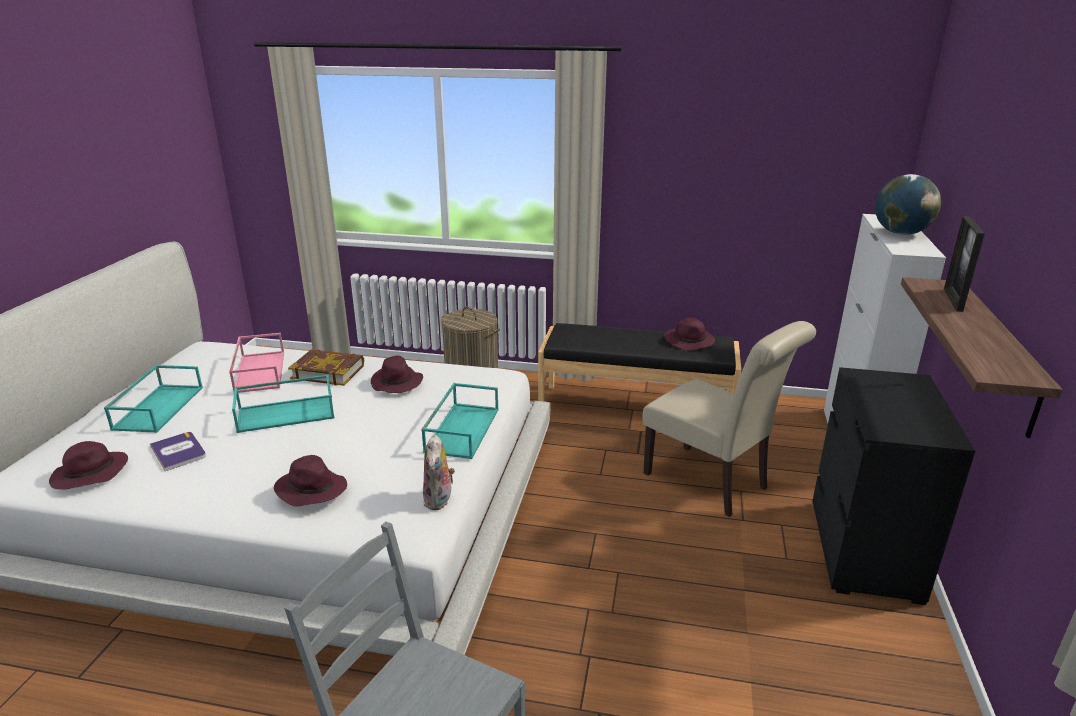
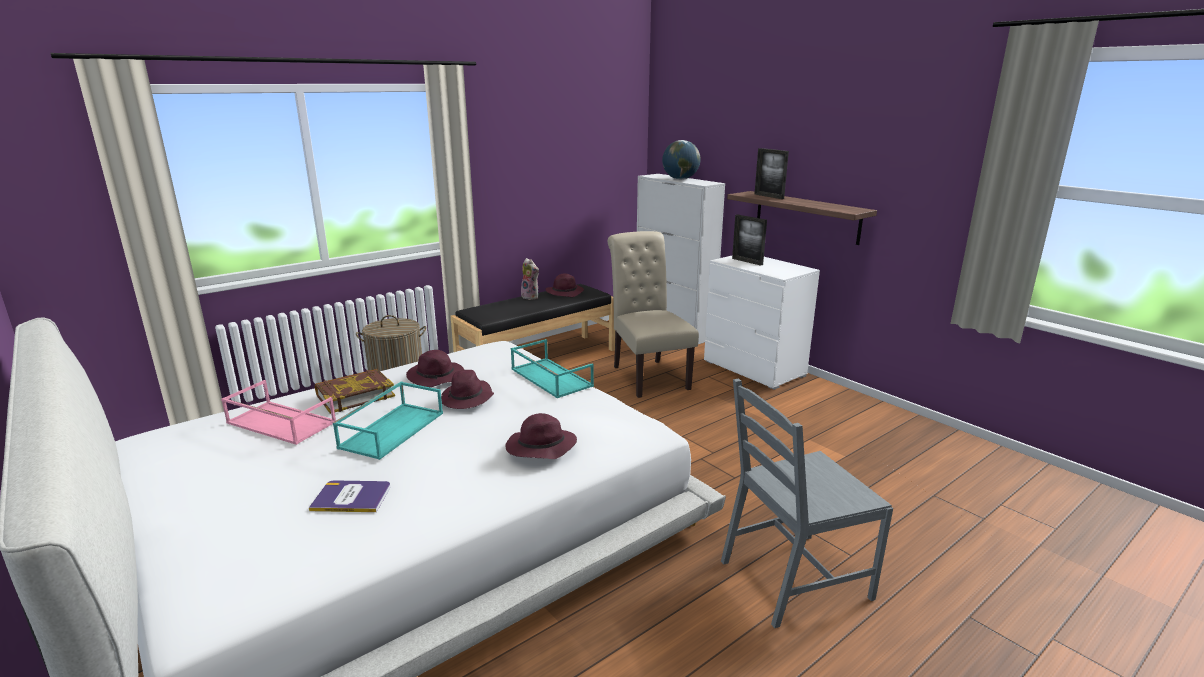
camera: 50 degrees left, 5 degrees down
(89, 475) = (298, 558): purple hat -> purple hat (467, 399)
(158, 407) = (230, 491): turquoise tray -> none
(440, 500) = (624, 411): plush toy -> plush toy (531, 297)
(712, 483) = (647, 375): beige chair -> beige chair turned 105 degrees counterclockwise
(864, 550) = (754, 369): black dresser -> white dresser
(888, 390) = (747, 261): none -> picture frame

